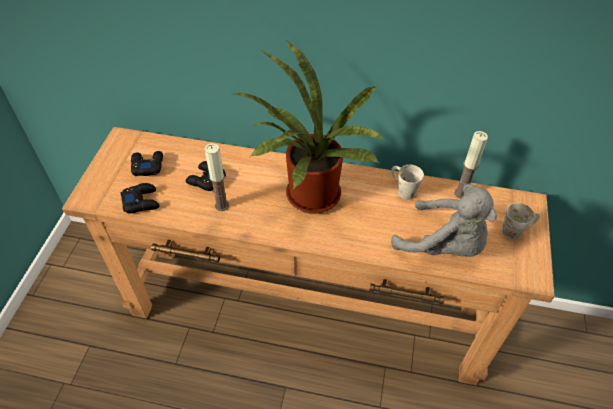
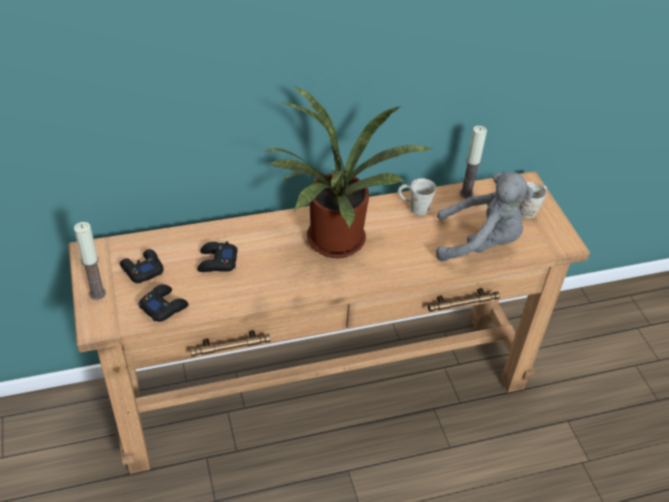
camera: 30 degrees left, 5 degrees down
(221, 205) = (252, 280): candle -> candle (97, 293)

